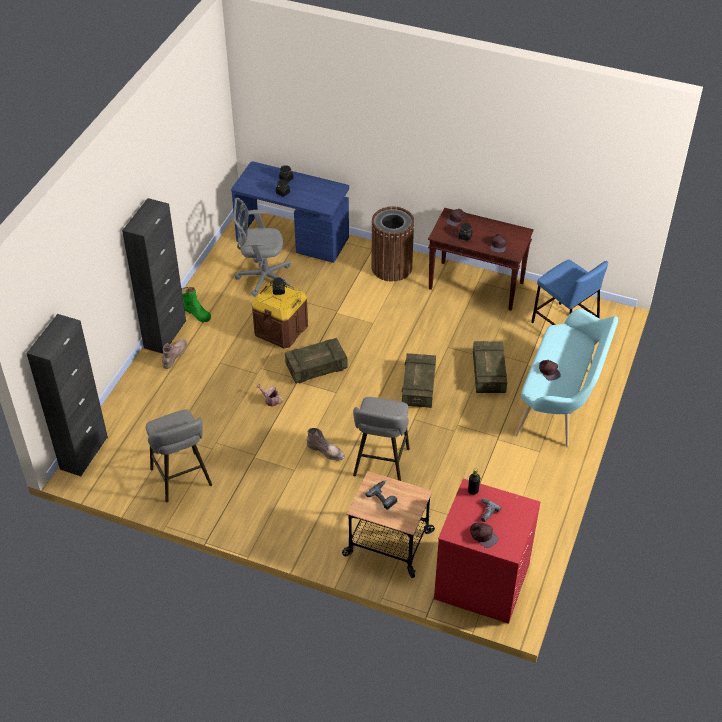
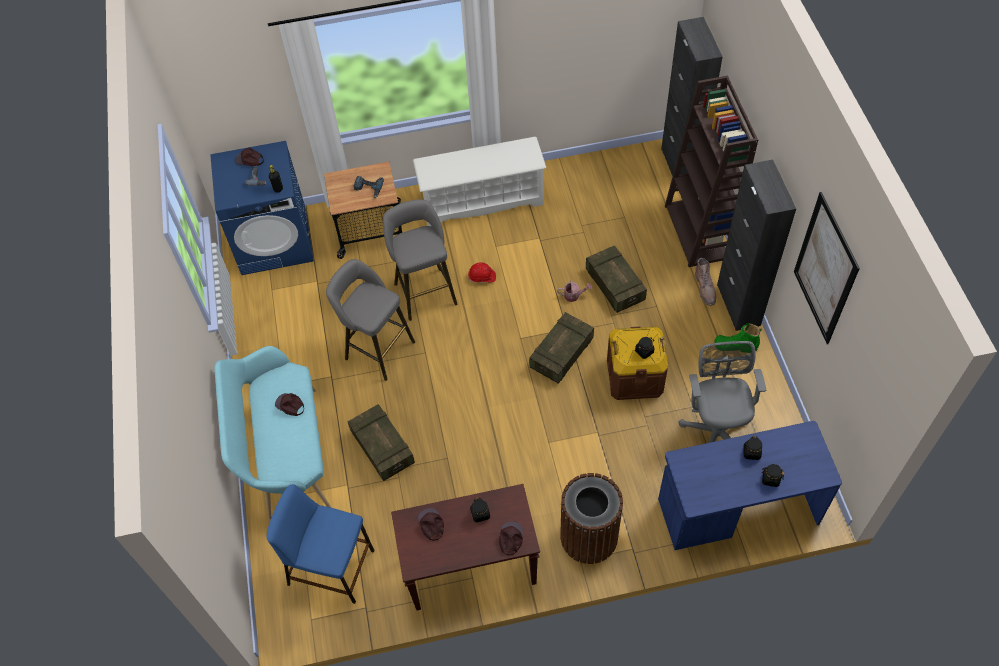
camera: 150 degrees right, 10 degrees up
(133, 395) = (697, 232): none -> brown bookcase
(173, 167) = (824, 270): none -> picture
(182, 480) = (579, 189): grey stool -> grey stool (376, 349)
(262, 278) = (715, 430): grey office chair -> grey office chair turned 60 degrees counterclockwise
(271, 516) = (482, 200): none -> white shoe rack
(326, 451) = (482, 277): brown boot -> red hard hat
(418, 387) = (444, 390): crate -> crate (615, 285)
(481, 581) = (275, 241): red washing machine -> blue washing machine

